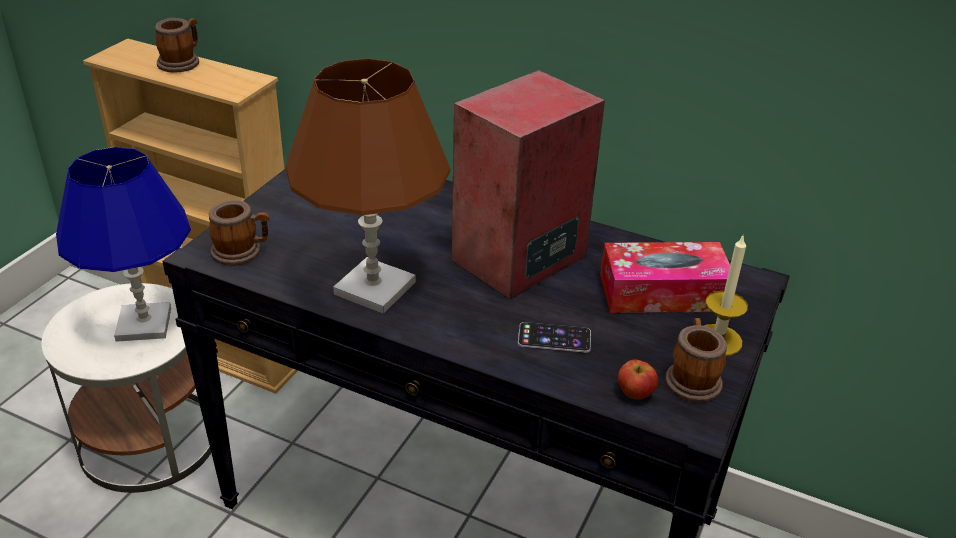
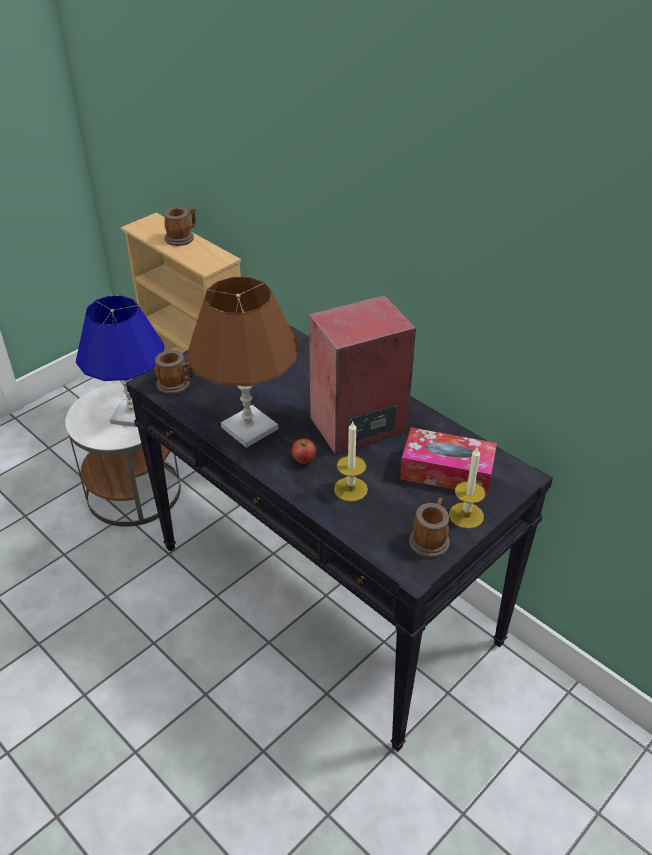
camera: 20 degrees right, 5 degrees up
(554, 338) = (350, 489): phone -> candle
(635, 393) = (384, 540): apple -> apple (304, 459)

